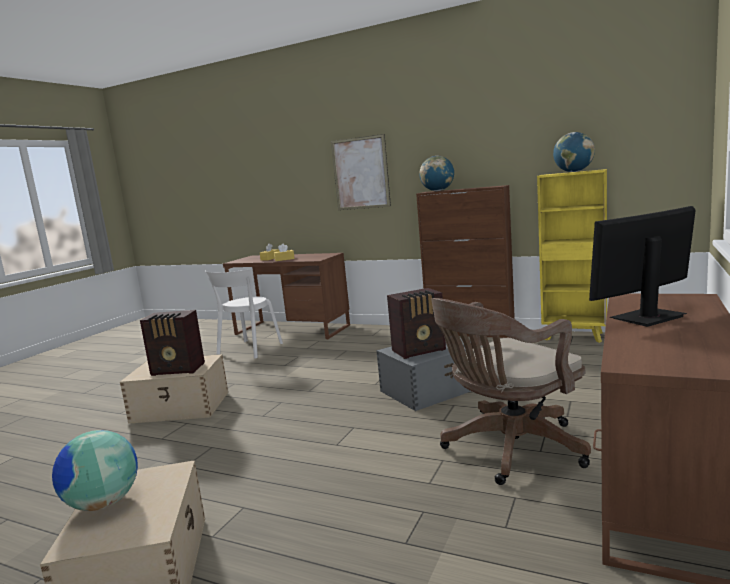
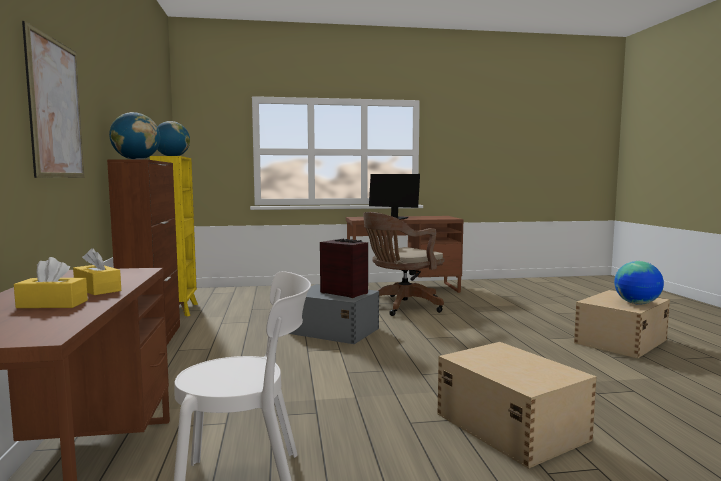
camera: 125 degrees left, 5 degrees down
(178, 369) = (513, 358): radio -> none
(508, 449) = (401, 306): brown office chair -> brown office chair turned 120 degrees clockwise

